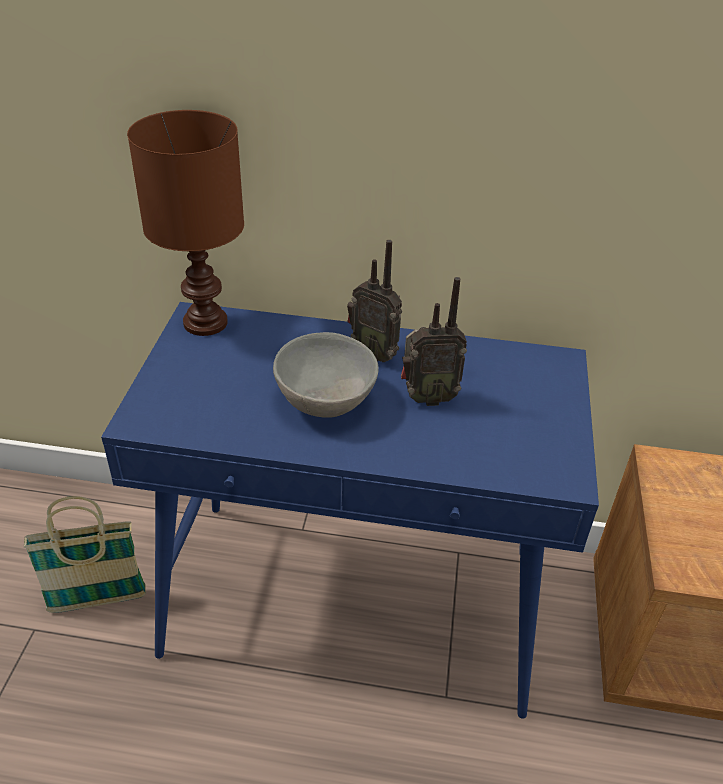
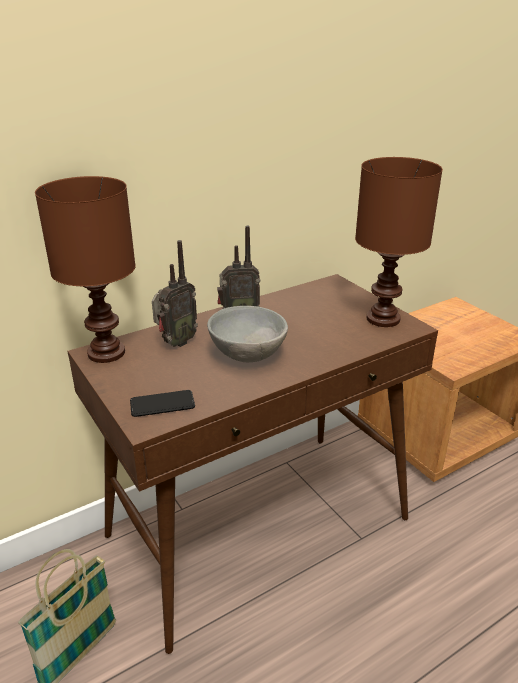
camera: 40 degrees left, 10 degrees down
(176, 409) = (162, 404): none -> phone
(355, 602) = (259, 526): blue console table -> brown console table
(427, 397) = (297, 326): radio -> radio (175, 343)
(546, 448) = (384, 319): none -> brown table lamp

